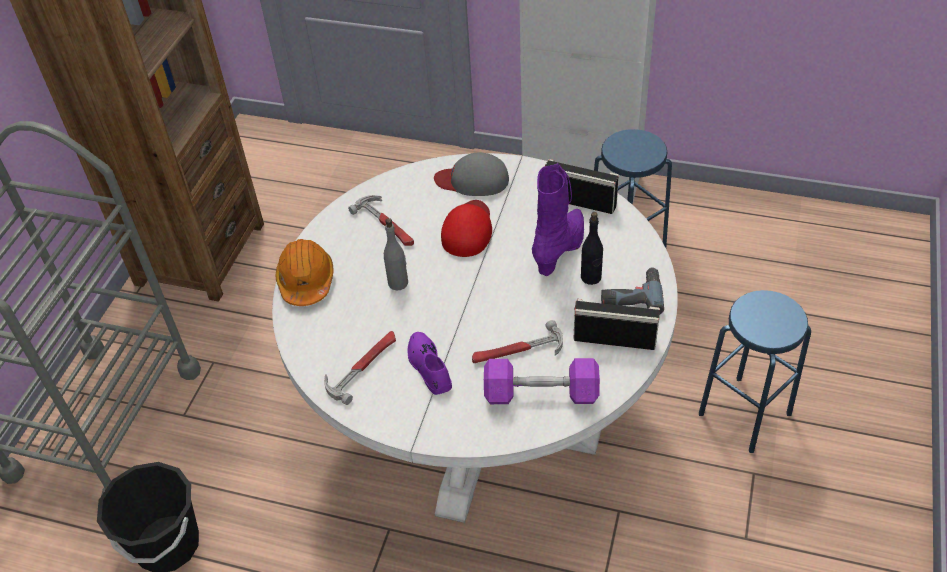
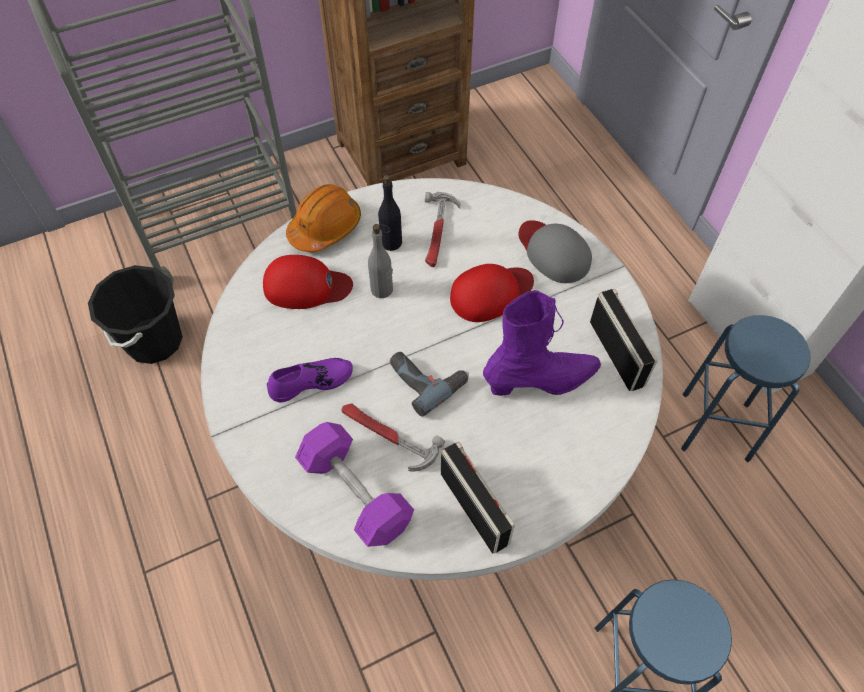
camera: 45 degrees right, 10 degrees up
(345, 322) = (306, 286): none -> red cap
(363, 366) = (271, 334): hammer -> none
(429, 367) = (311, 381): purple shoe -> purple shoe turned 45 degrees clockwise
(591, 277) = (531, 432): black bottle -> black bottle (391, 243)
(631, 294) = (544, 482): power drill -> power drill (426, 378)

